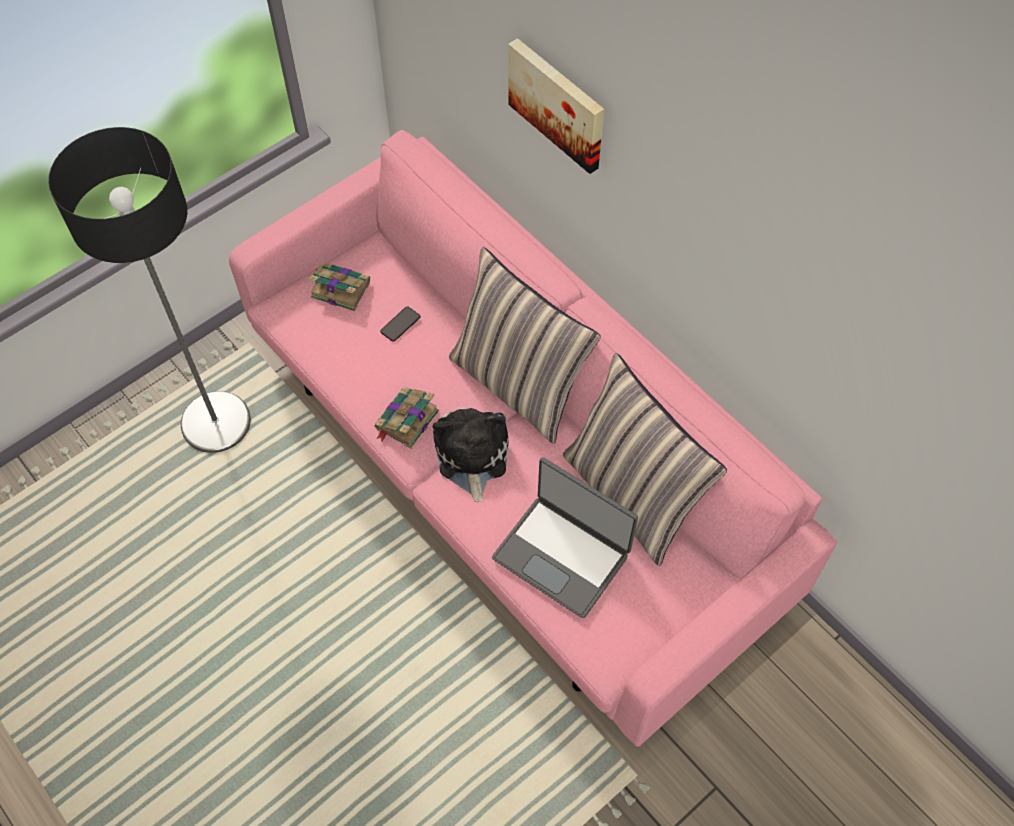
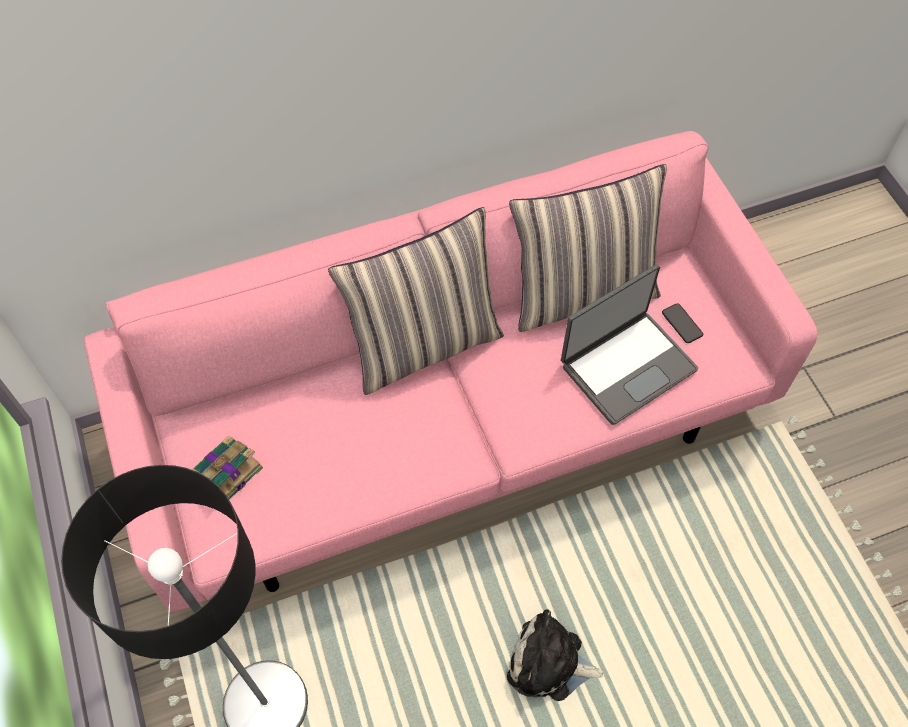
camera: 70 degrees left, 0 degrees up
(400, 324) = (303, 427): phone -> phone (682, 324)
(406, 421) = (426, 456): book -> none
(471, 457) = (491, 410): plush toy -> plush toy (550, 664)
(558, 103) = (283, 80): picture -> none

